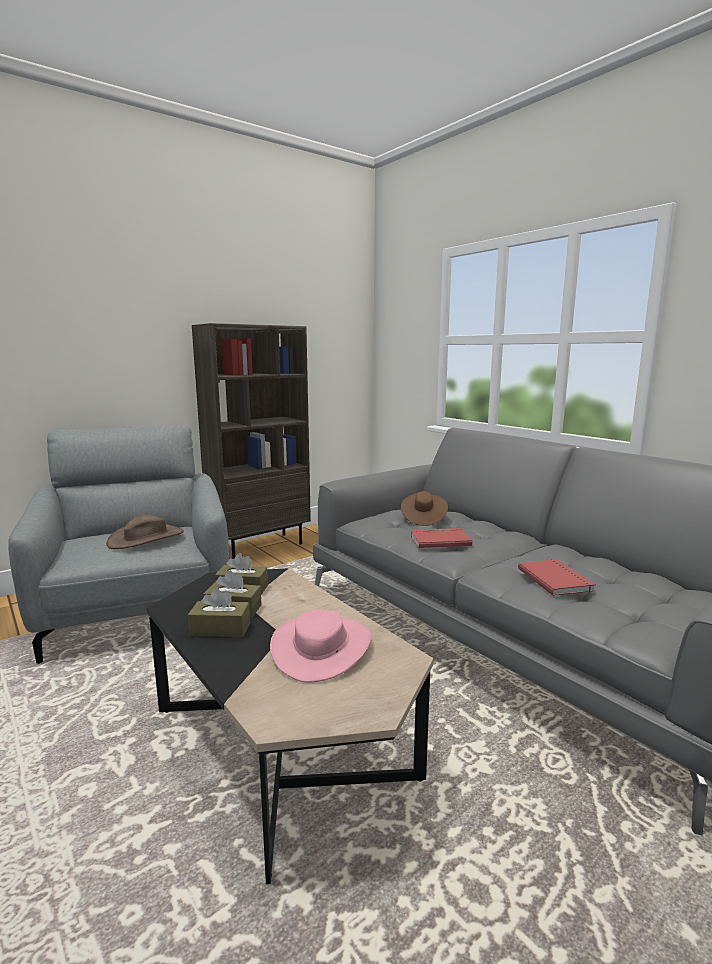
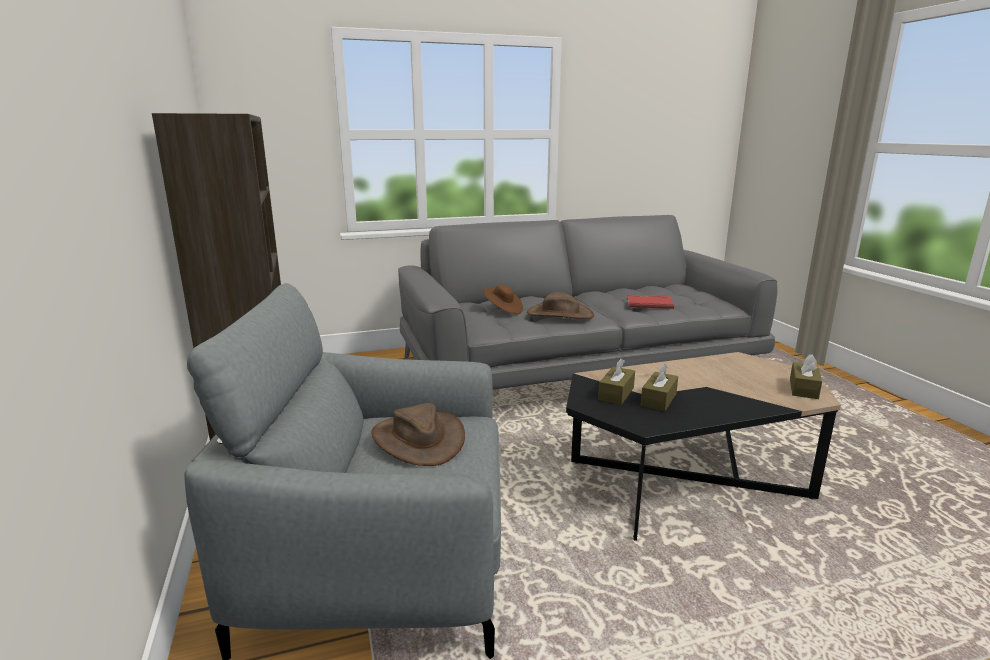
camera: 70 degrees left, 5 degrees up
(220, 629) = (696, 406): brown tissue box -> brown tissue box (803, 388)
(322, 647) = (726, 376): pink hat -> none
(439, 540) = (560, 314): red book -> brown hat

